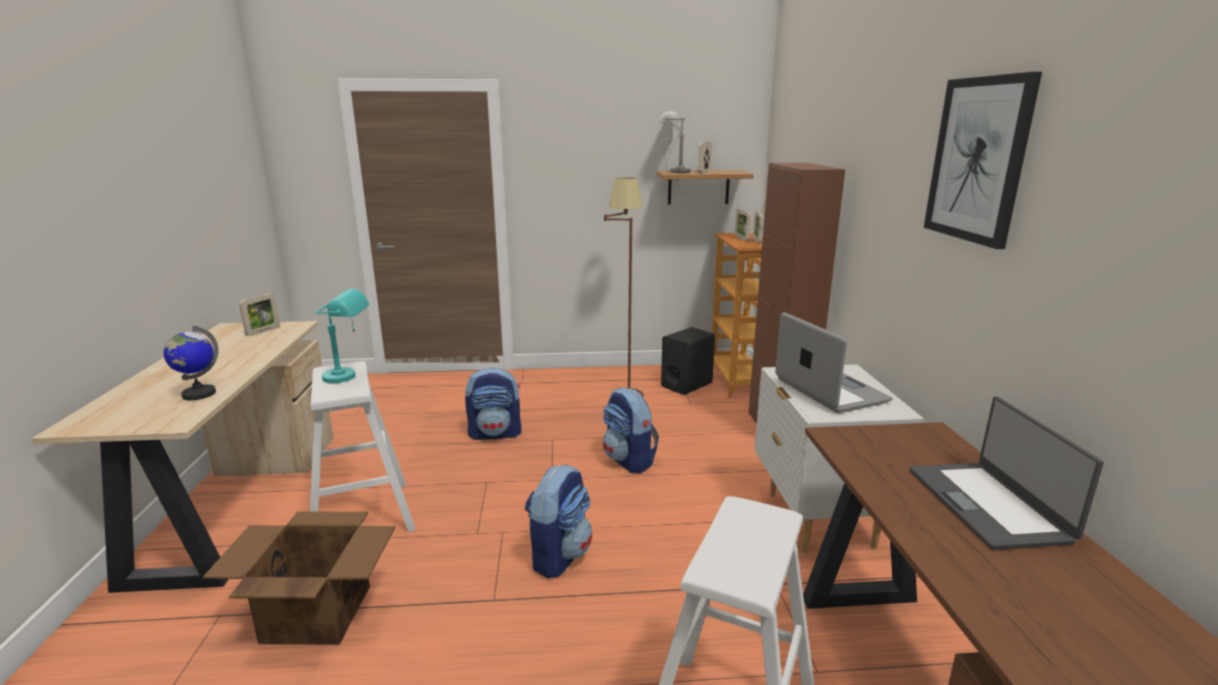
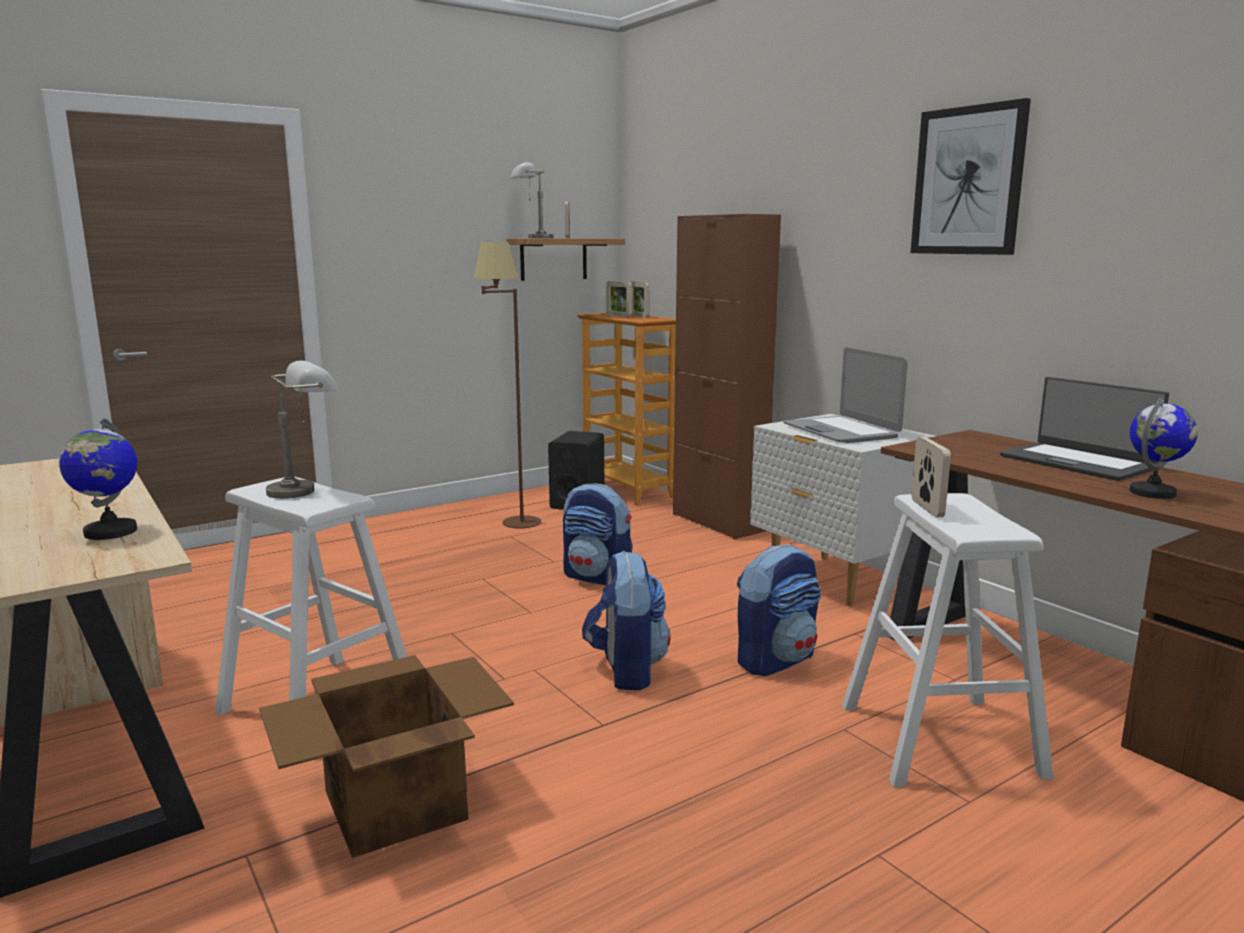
camera: 30 degrees left, 5 degrees down
(263, 331) = (52, 469): picture frame -> picture frame (927, 508)
(350, 376) = (307, 489): turquoise table lamp -> grey table lamp
(496, 433) = (399, 588): backpack -> backpack (775, 660)
(829, 390) = (841, 431): laptop -> laptop turned 150 degrees counterclockwise
(1005, 583) = (1153, 493): none -> globe

